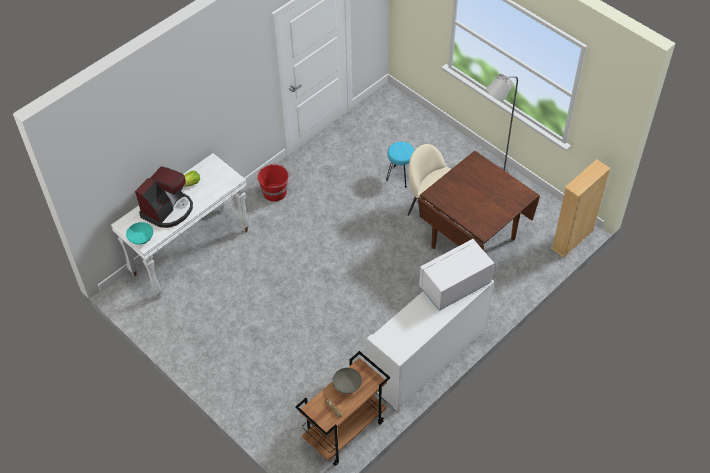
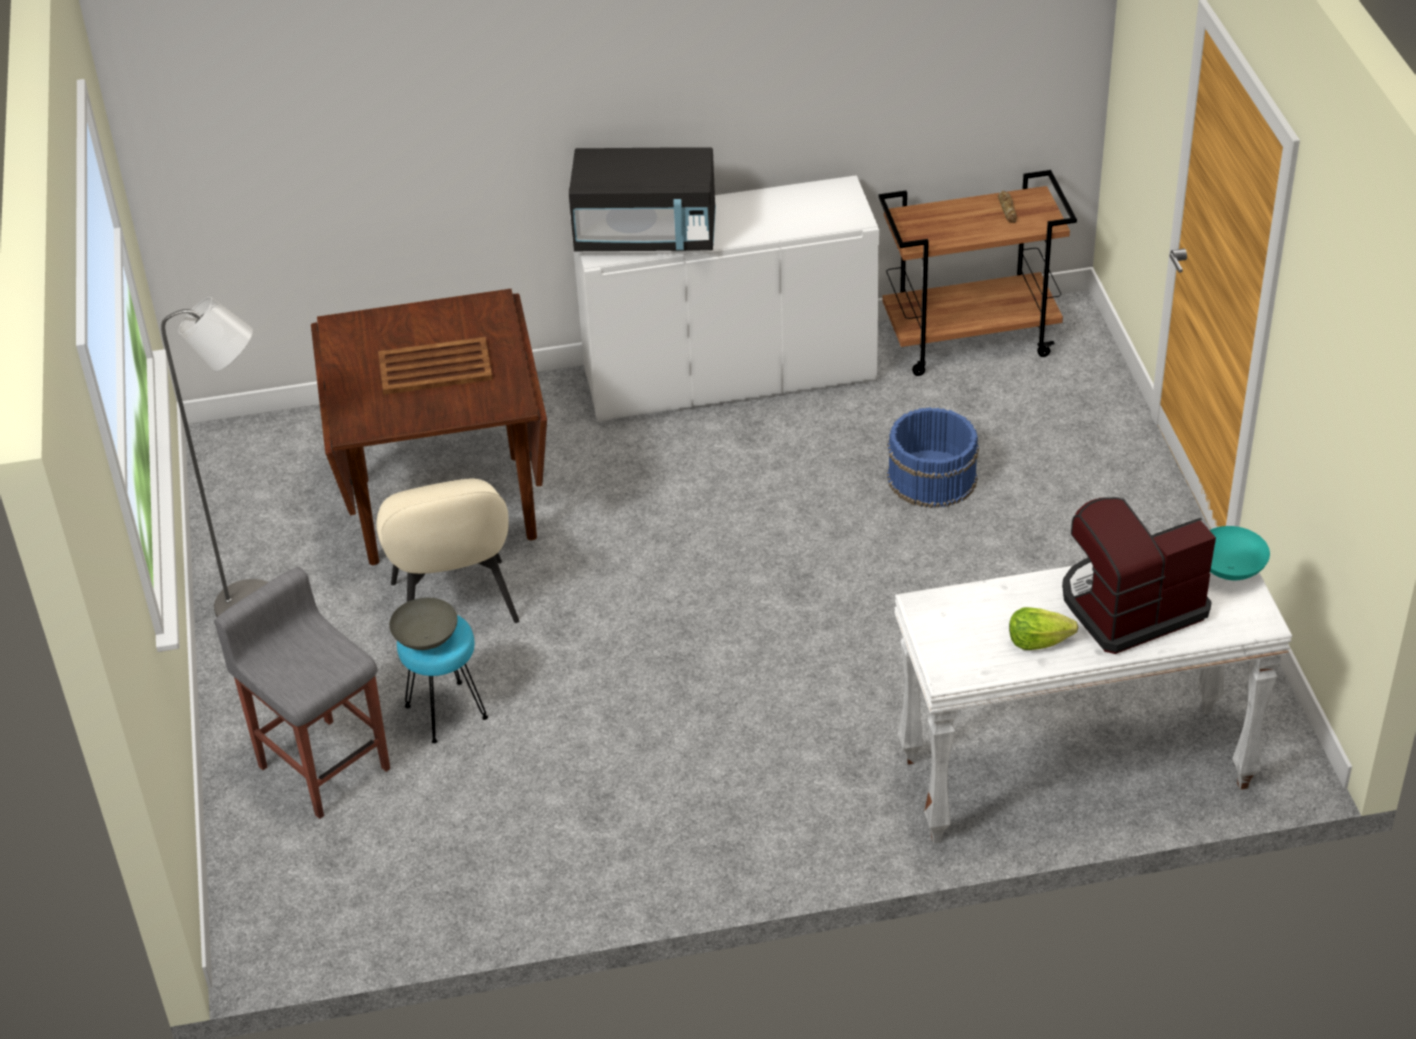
camera: 145 degrees left, 10 degrees down
(275, 192) = (769, 821): red bucket -> none
(312, 346) = (931, 478): none -> blue bucket
(346, 385) = (959, 228): grey bowl -> grey bowl (426, 640)
(419, 144) = (323, 766): none -> grey stool
(454, 285) = (646, 235): white microwave -> black microwave
(474, 194) = (434, 367): none -> brown tray
(572, 239) = (259, 429): beige bookcase -> none

